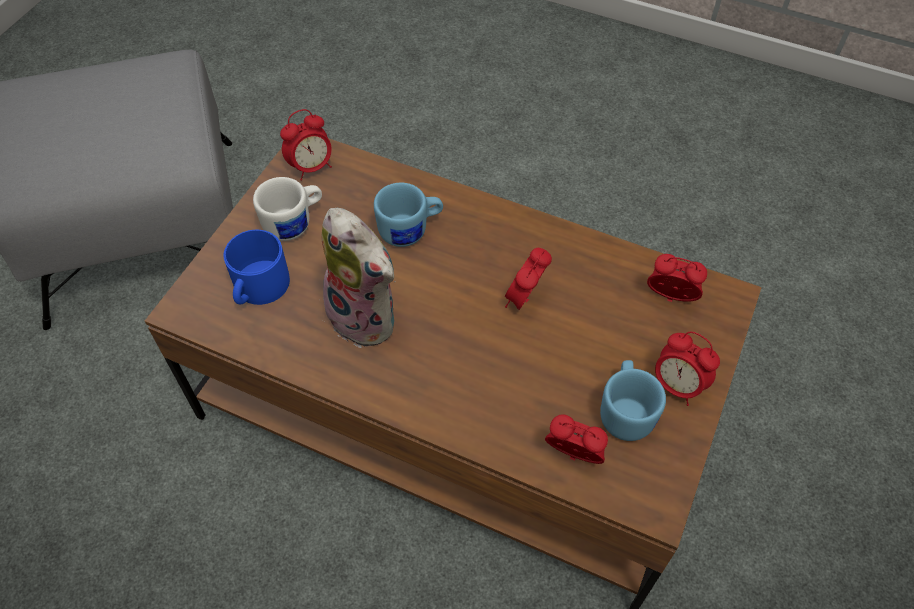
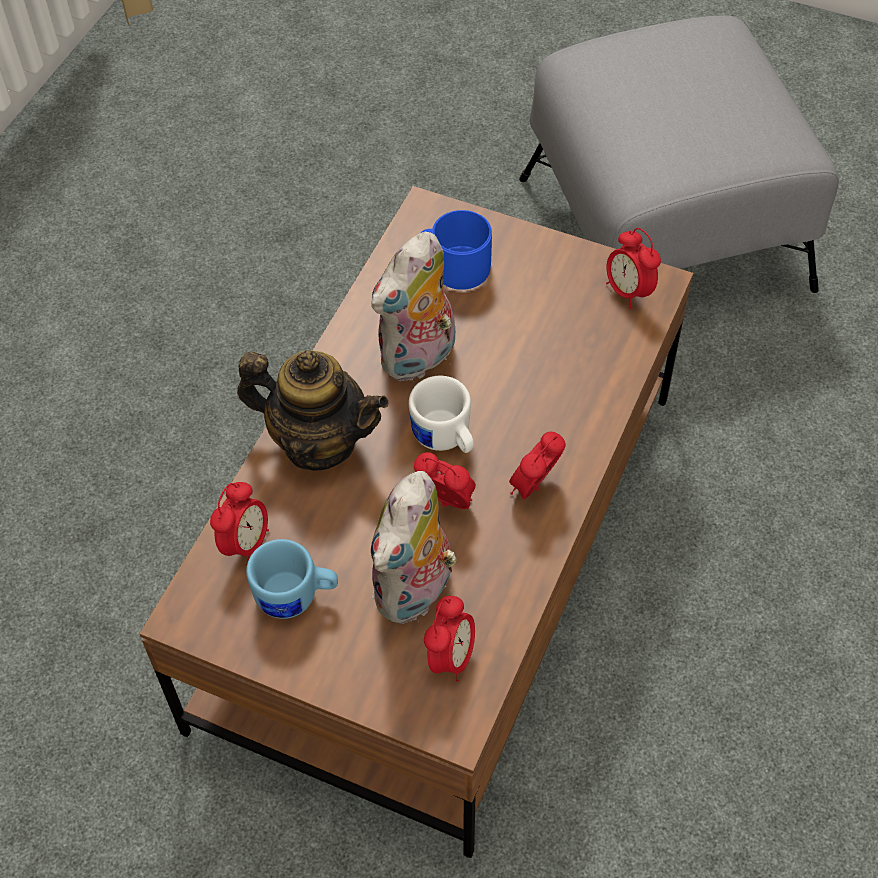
camera: 90 degrees right, 0 degrees up
(295, 223) = (543, 285): white mug -> white mug (445, 439)
(410, 230) = (540, 390): blue mug -> none
(458, 397) = (318, 441): none -> teapot
(613, 321) = (416, 592): none -> plush toy
(677, 386) = (326, 652): alarm clock -> alarm clock (534, 487)

